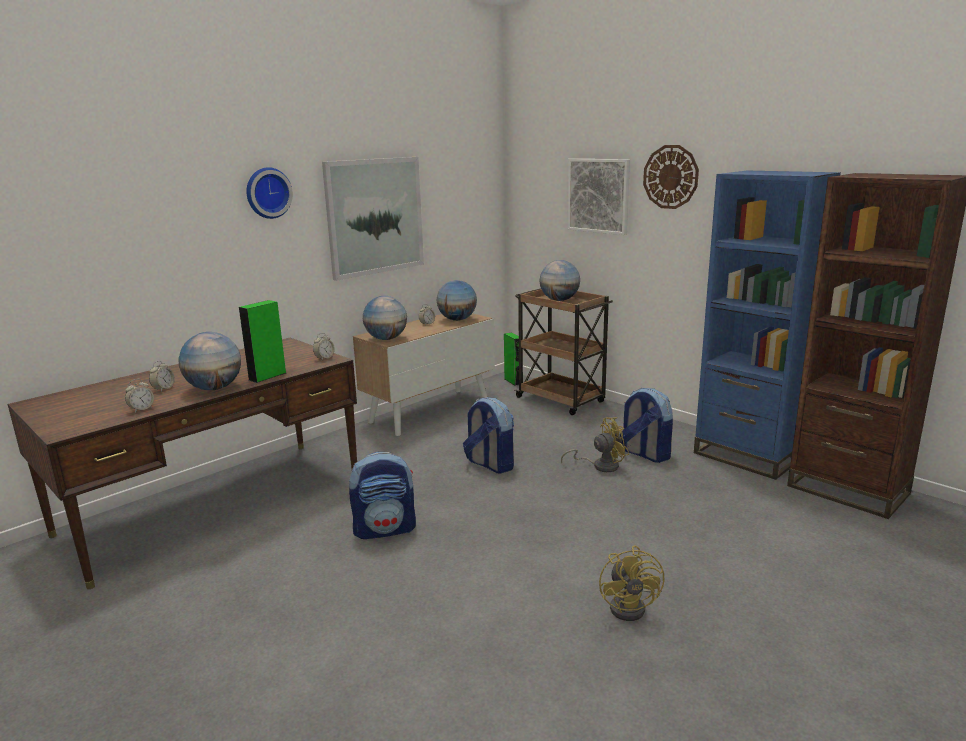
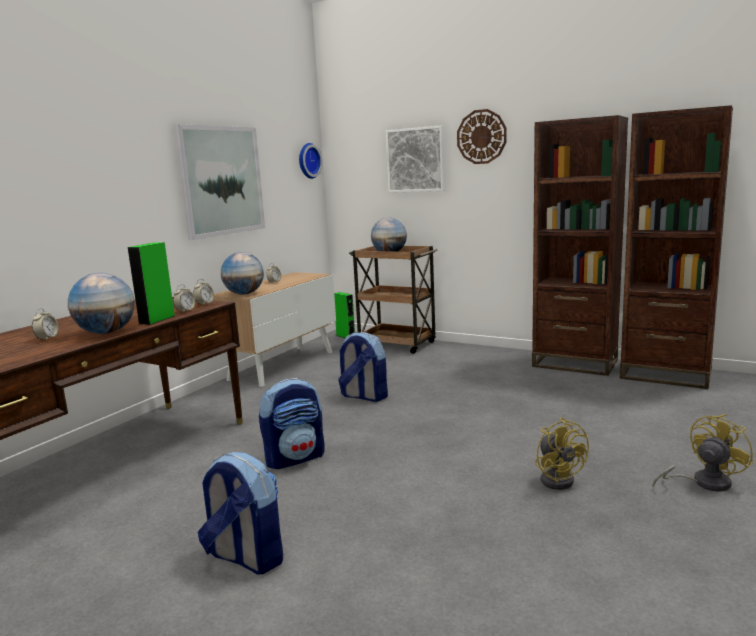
camera: 15 degrees left, 5 degrees down
(141, 409) = (35, 354): alarm clock -> alarm clock (185, 311)
(267, 193) = (126, 150): wall clock -> wall clock (308, 161)
(457, 320) = (300, 277): globe -> none
(600, 466) = (462, 385): yellow fan -> yellow fan (703, 483)
(644, 454) = (493, 372): backpack -> backpack (245, 557)
(746, 456) = (574, 363): blue bookcase -> brown bookcase

